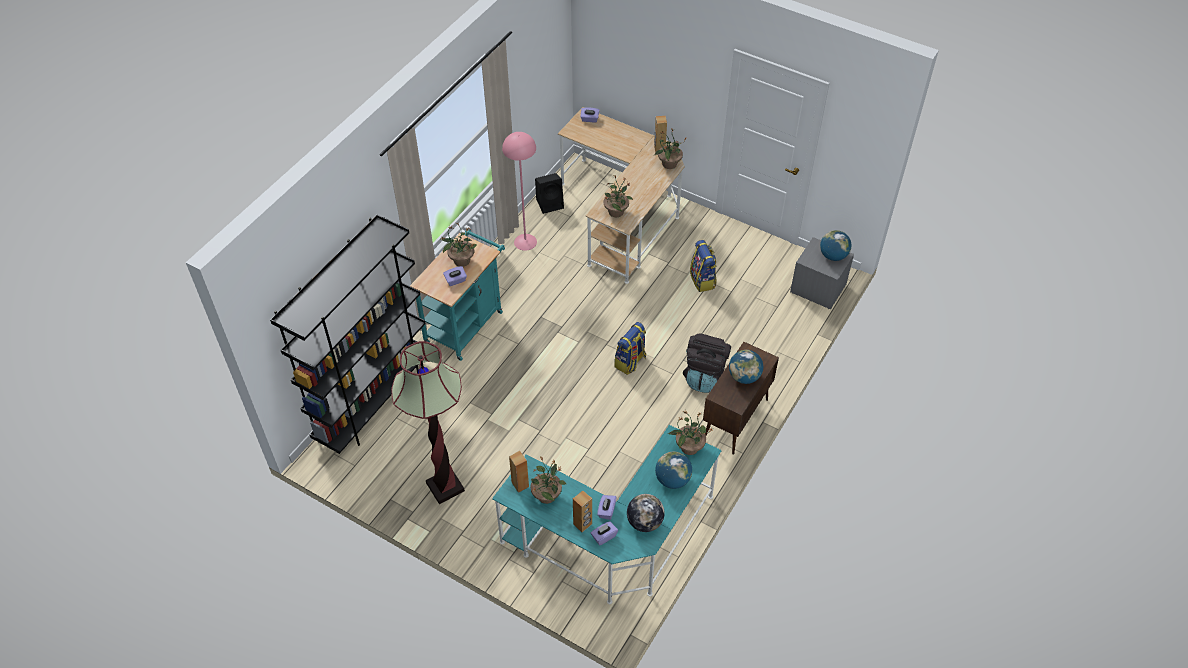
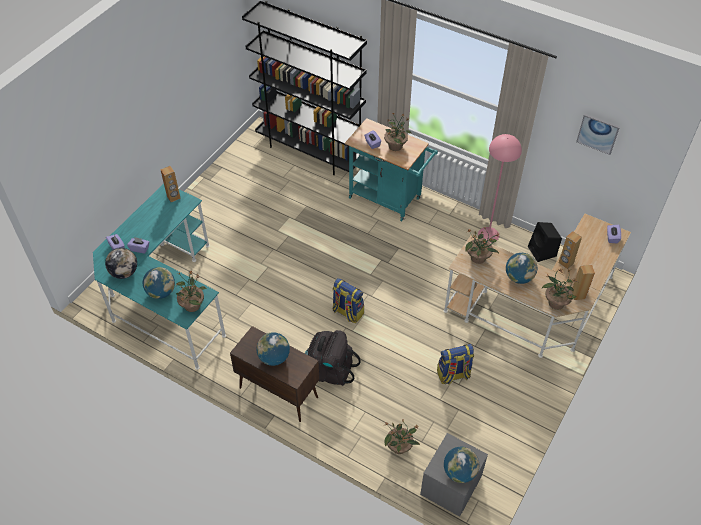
camera: 90 degrees right, 0 degrees up
(445, 487) = (228, 196): floor lamp -> none
(536, 63) = (597, 133): none -> picture
(547, 495) = (161, 213): potted plant -> potted plant (399, 447)
(582, 524) = (131, 234): brown speaker -> brown speaker (565, 263)
(640, 185) = (519, 277): none -> globe

